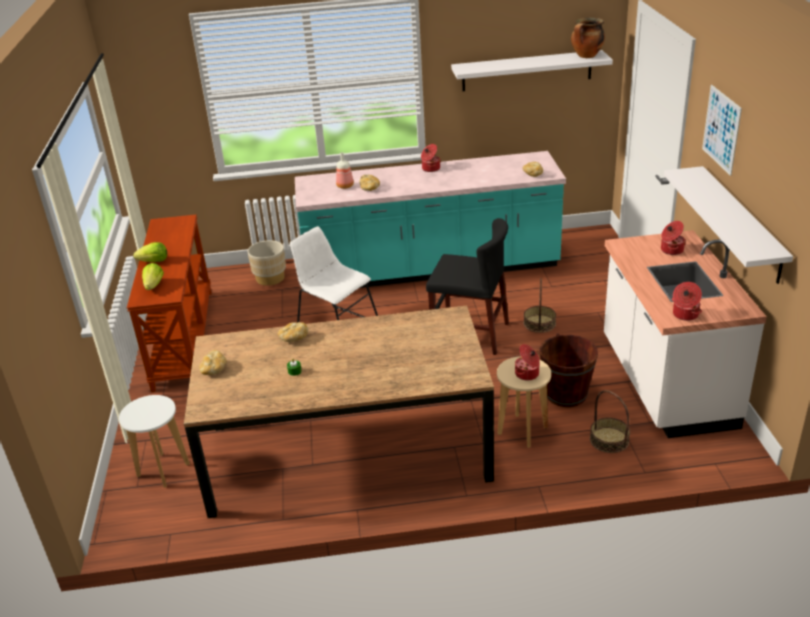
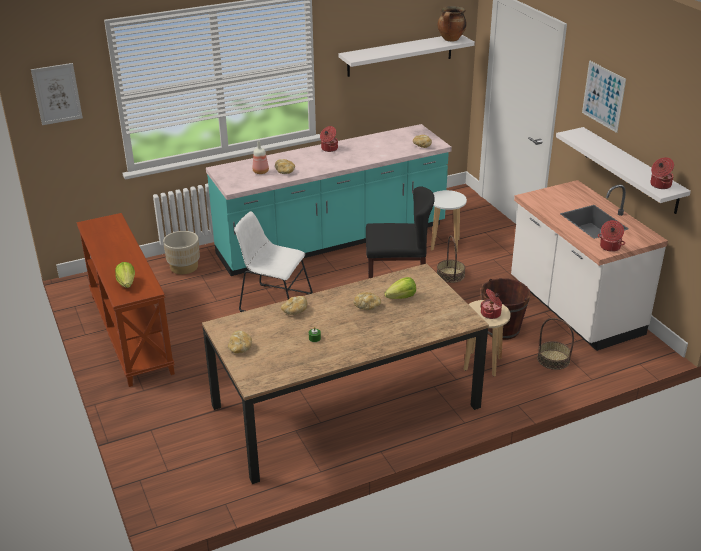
camera: 20 degrees left, 0 degrees up
(142, 87) = (57, 94): none -> picture
(154, 261) = (110, 261): lettuce -> lettuce (401, 297)
(163, 470) = (184, 452): white stool -> white stool (444, 245)
(371, 344) = (367, 306): none -> bread
(671, 250) = (570, 198): cooking pot -> cooking pot (659, 185)

